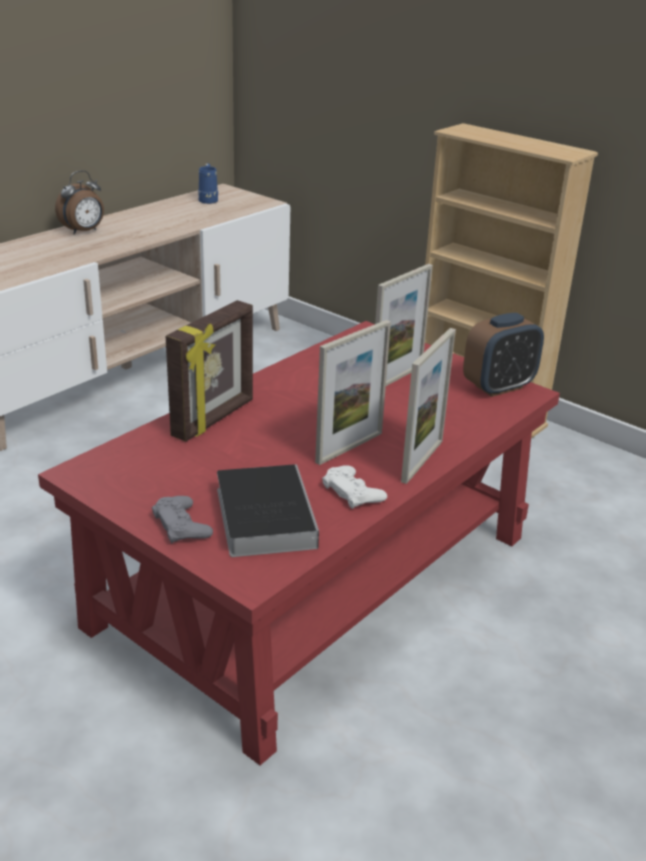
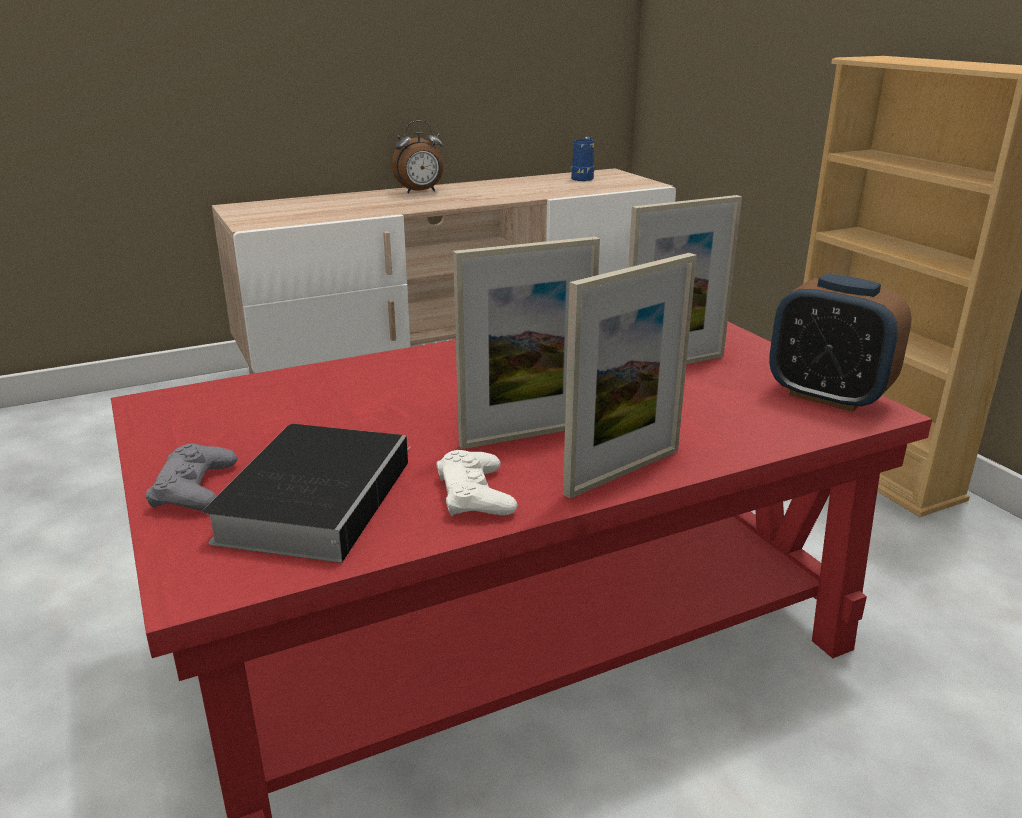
camera: 25 degrees right, 5 degrees down
(214, 419) = (380, 374): picture frame -> none
(498, 387) = (828, 396): alarm clock -> alarm clock turned 45 degrees clockwise

